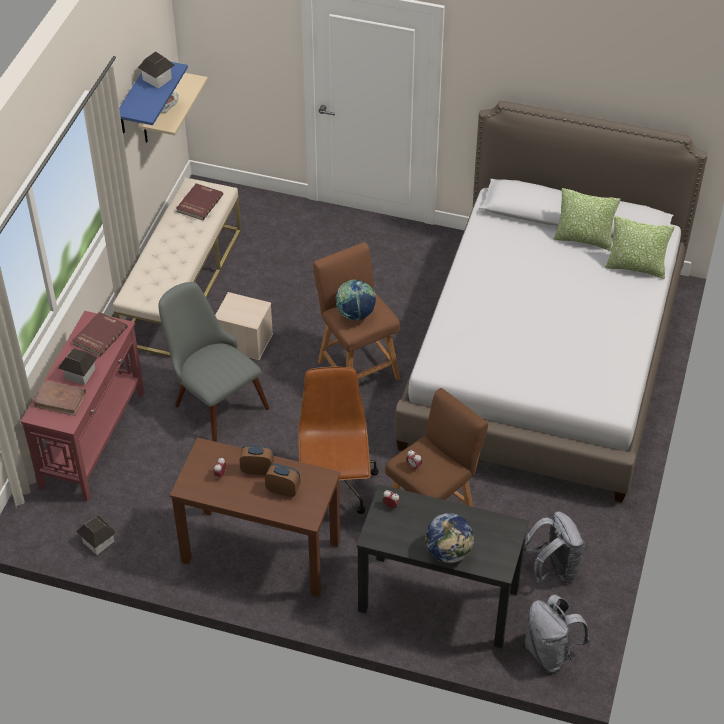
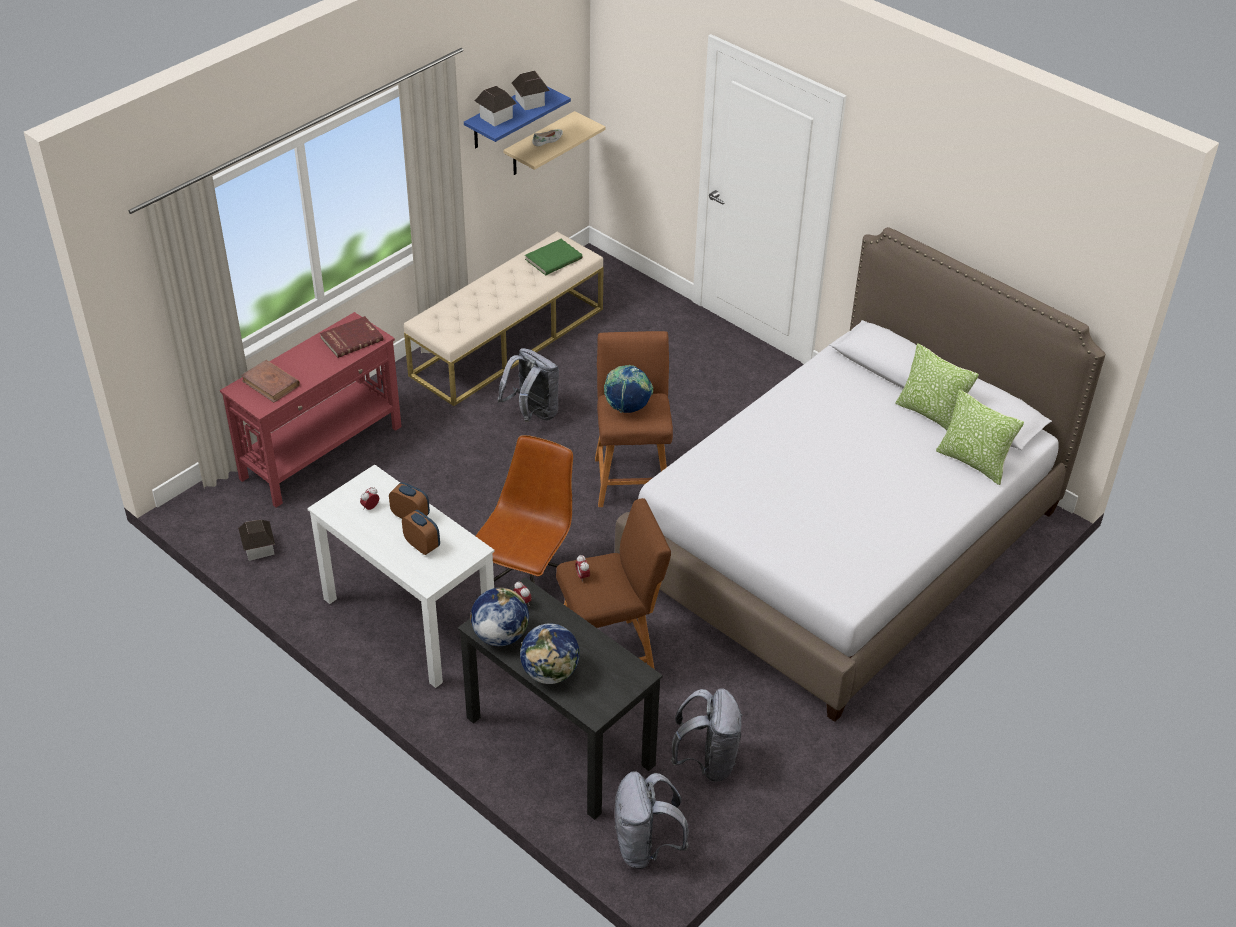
camera: 25 degrees right, 5 degrees down
(80, 374) = (307, 367): toy house -> toy house (496, 117)
(199, 203) = (553, 258): red book -> green book
(213, 400) = (463, 458): grey chair -> none
(244, 341) = (532, 414): beige storage box -> grey backpack
(260, 551) = (408, 619): brown desk -> white desk
(392, 538) = (500, 635): none -> globe

